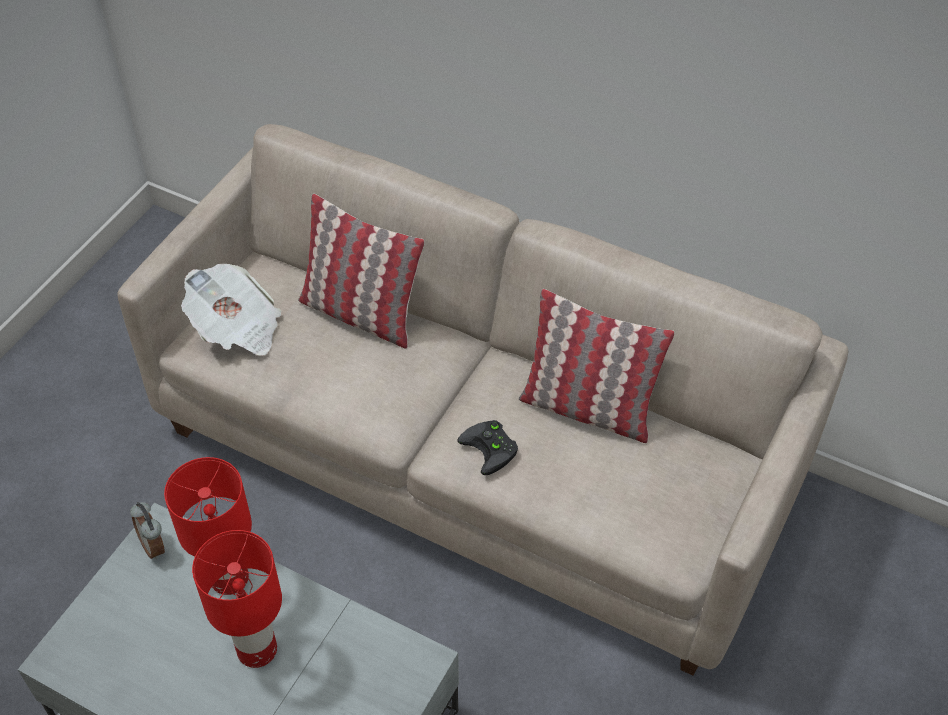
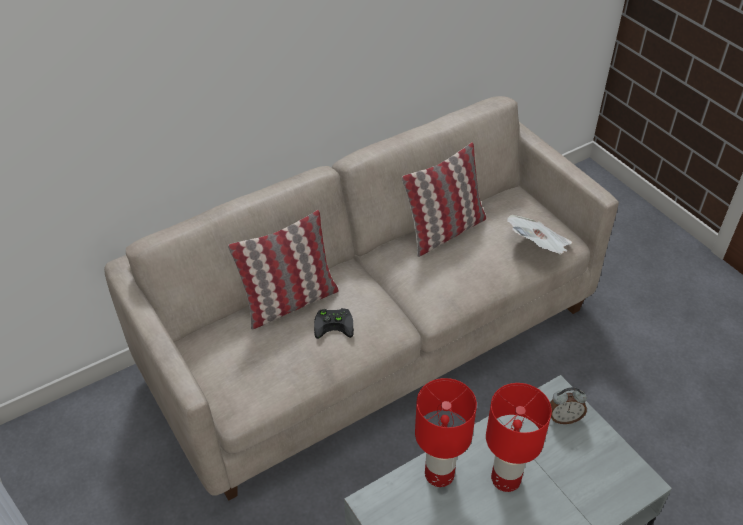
camera: 60 degrees left, 5 degrees down
(154, 545) = (383, 511): alarm clock -> alarm clock (564, 418)
(236, 327) = (246, 373): newspaper -> newspaper (538, 247)
(492, 449) = (447, 283): black game controller -> black game controller (335, 324)

